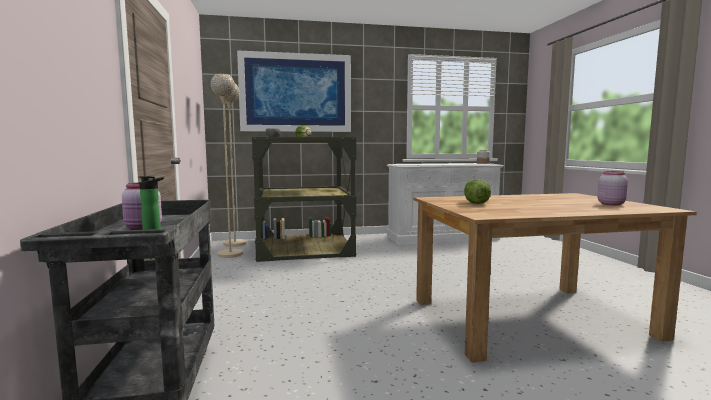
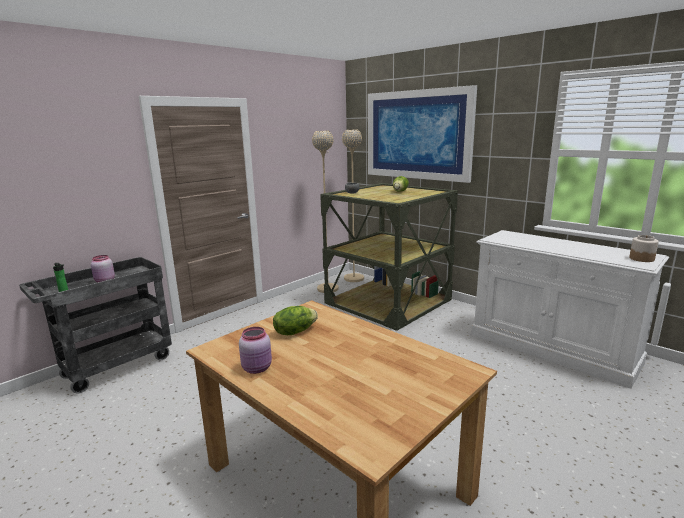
camera: 55 degrees right, 10 degrees up
(611, 204) = (380, 406): pink jar -> pink jar (257, 368)

